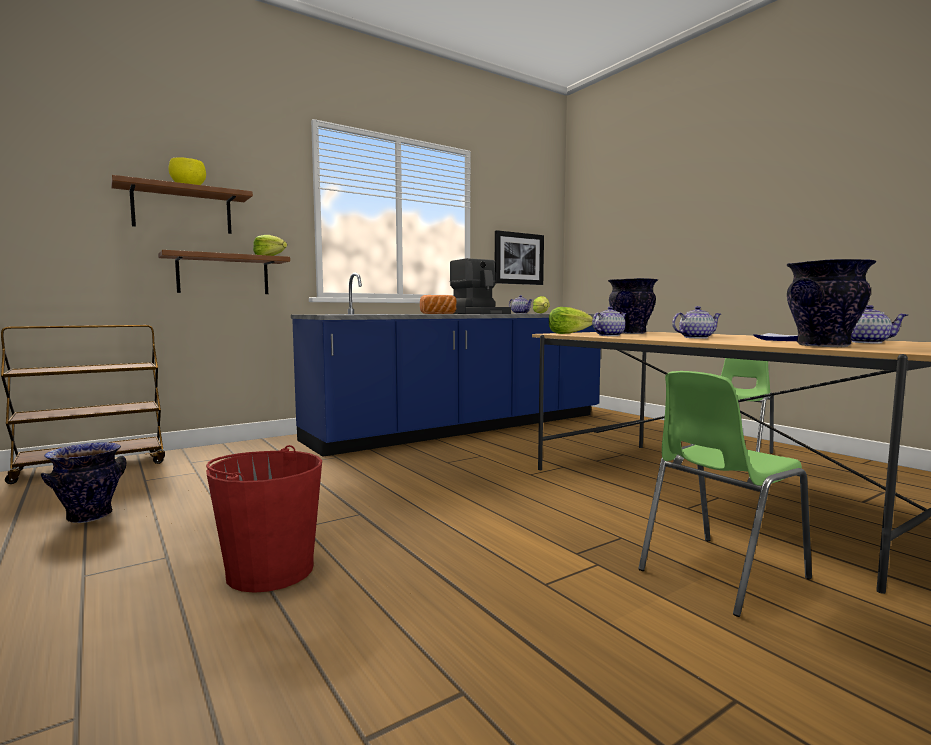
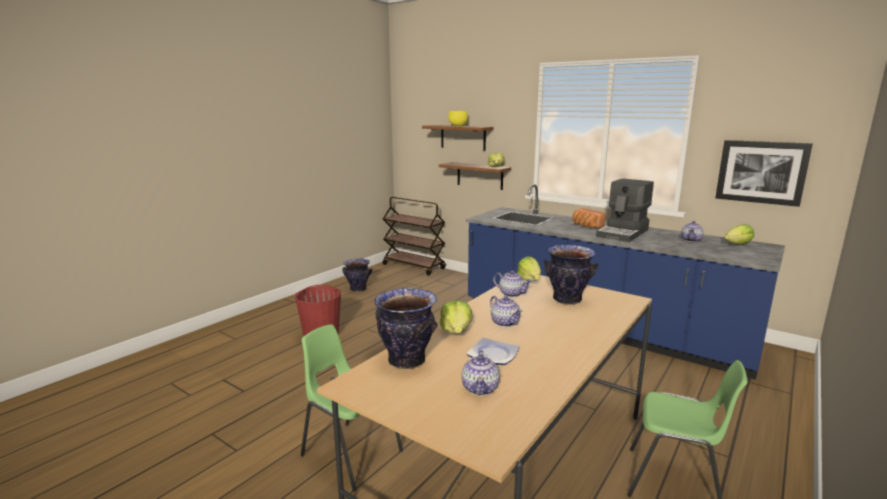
camera: 70 degrees right, 10 degrees up
(724, 341) = (456, 331): none -> lettuce

